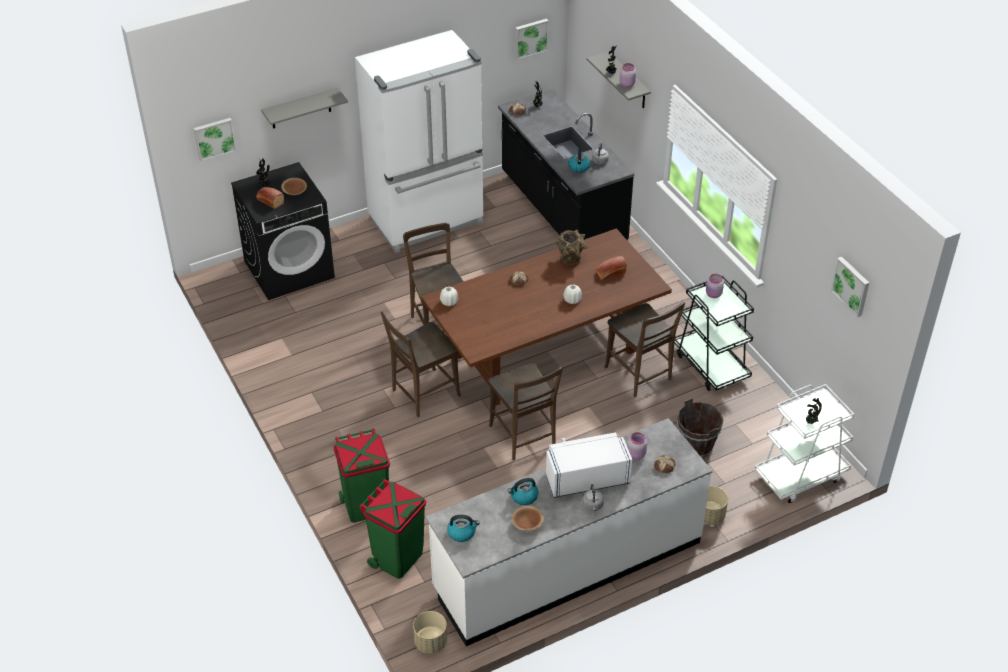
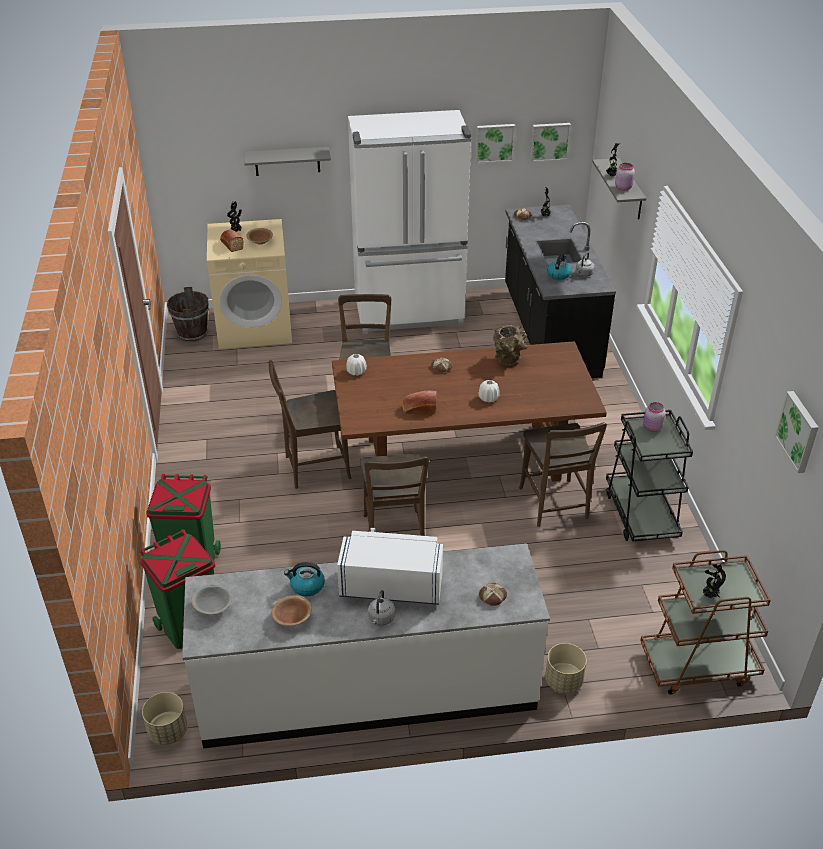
camera: 20 degrees right, 5 degrees down
(214, 138) = (193, 172): picture -> picture (494, 142)
(289, 269) = (255, 327): black washing machine -> beige washing machine
(462, 532) = (213, 606): kettle -> grey bowl
(610, 273) = (544, 382): bread -> bread (418, 409)
(635, 454) = (465, 573): pink jar -> none
(696, 446) = (583, 597): brown bucket -> brown bucket (192, 333)
(800, 475) = (698, 665): white cart -> brown cart

